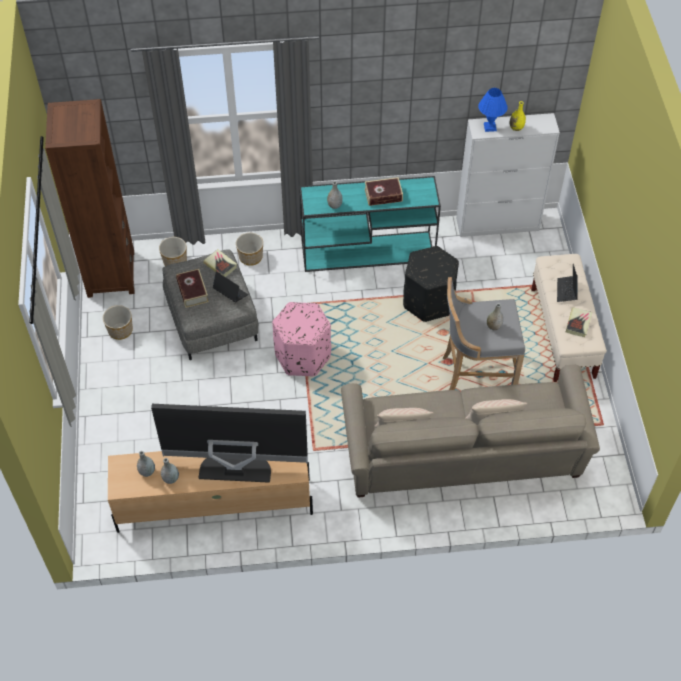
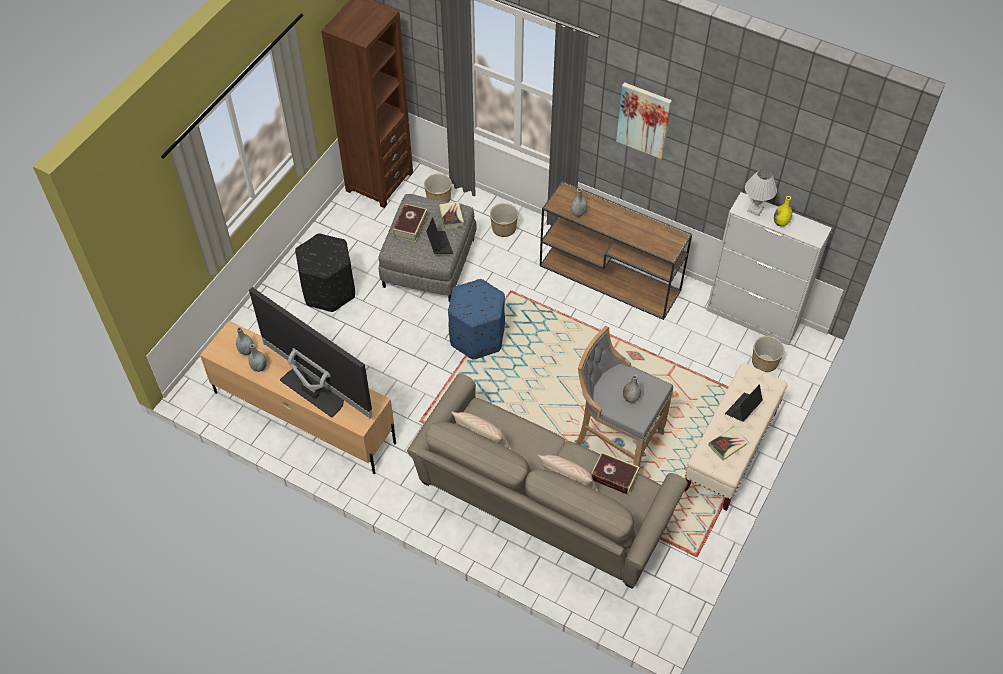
camera: 35 degrees right, 0 degrees up
(120, 331) = (349, 232): planter -> planter (764, 362)
(302, 356) = (477, 336): pink ottoman -> blue ottoman
(366, 95) = (644, 119): none -> picture
(369, 251) = (611, 278): turquoise console table -> brown console table
(383, 195) = (629, 227): book -> book (614, 476)
(428, 301) = (627, 351): black ottoman -> black ottoman (329, 290)
(490, 127) = (755, 210): blue table lamp -> white table lamp

